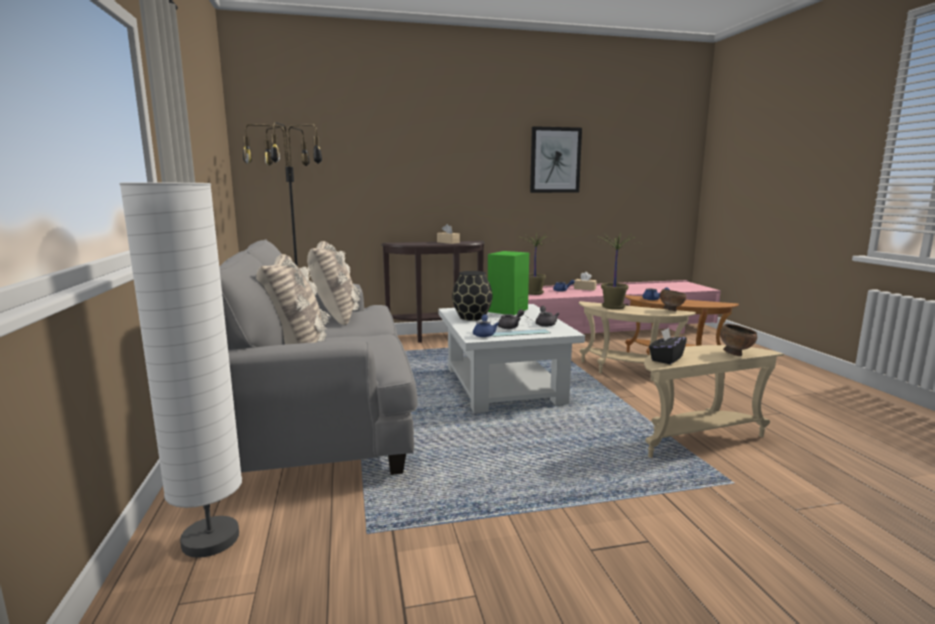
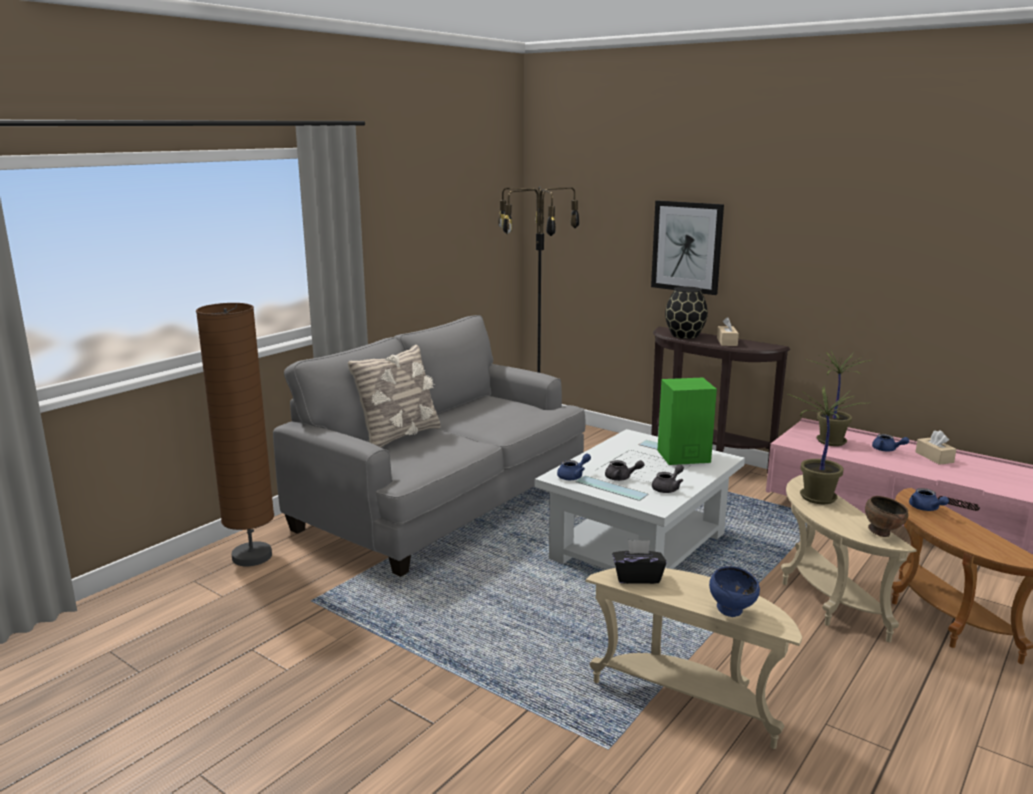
camera: 50 degrees right, 5 degrees up
(210, 540) = (252, 557): white floor lamp -> brown floor lamp
(337, 317) = (501, 411): beige pillow -> none
(471, 317) = (622, 452): black vase -> black vase (684, 335)
(555, 160) = (925, 239): picture -> picture (687, 247)
(735, 354) = (732, 612): brown bowl -> blue bowl

